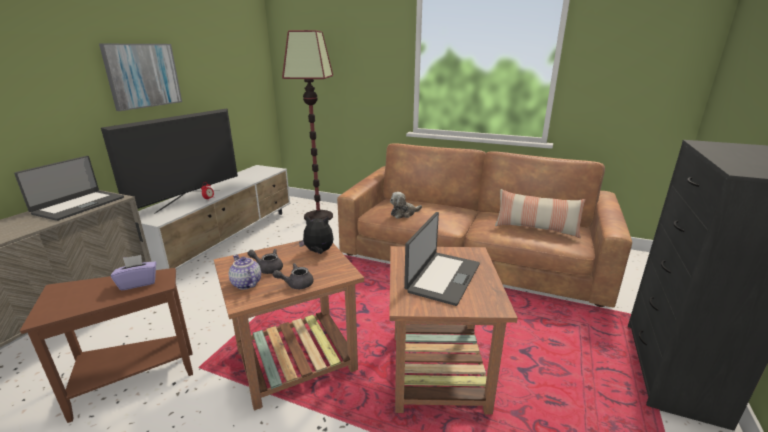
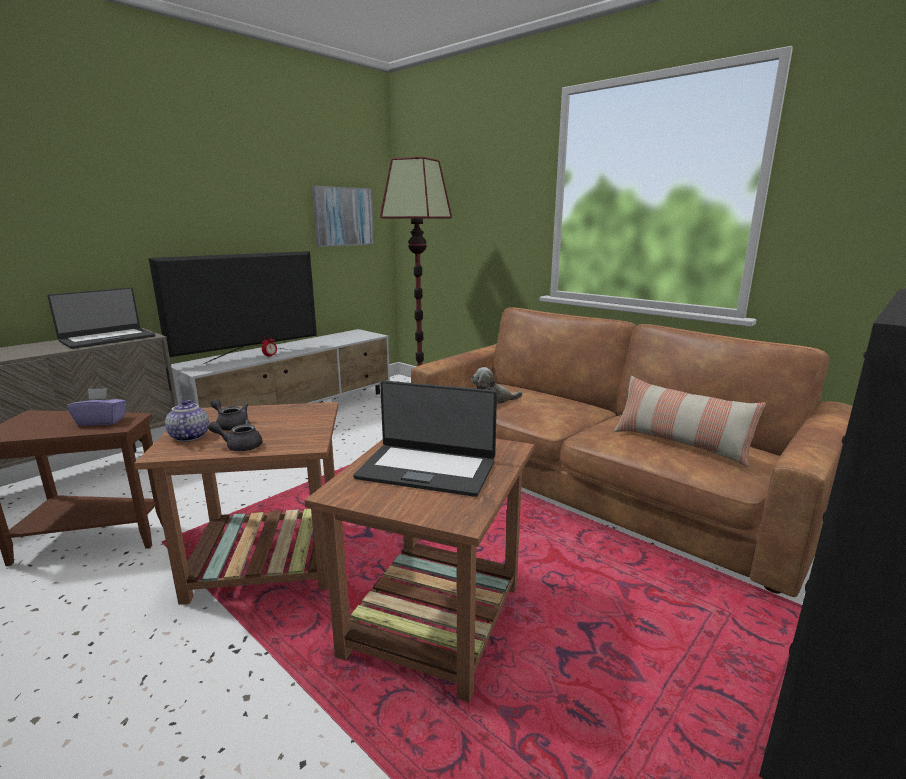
camera: 20 degrees right, 5 degrees down
(143, 75) = (215, 207): picture -> picture (343, 216)
(318, 252) = (306, 418): plush toy -> none
(442, 277) = (427, 469): laptop -> laptop turned 60 degrees clockwise

